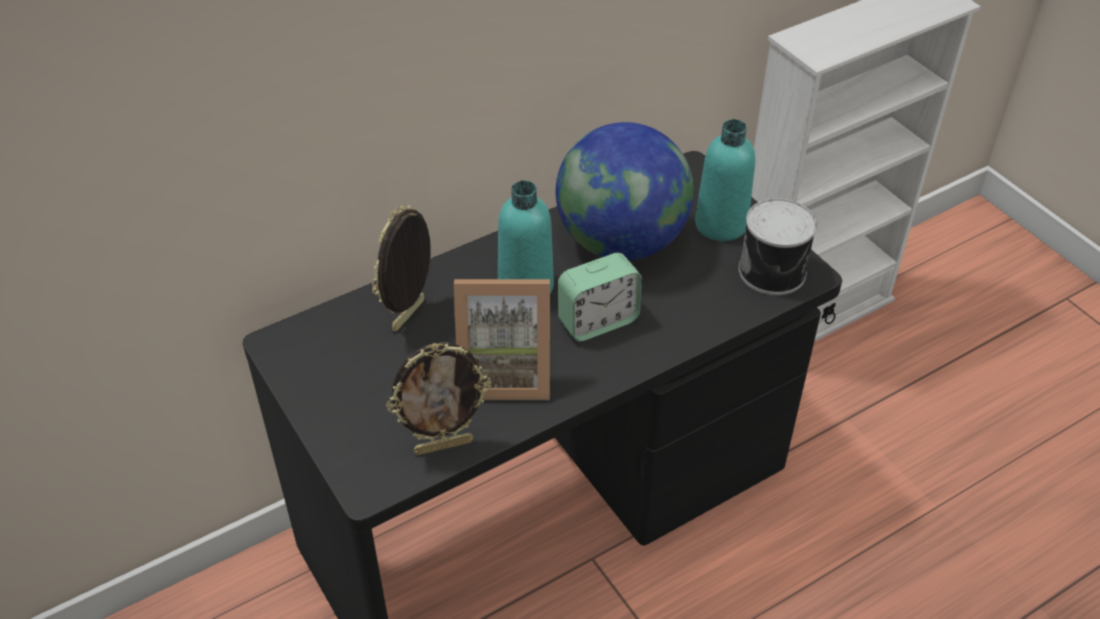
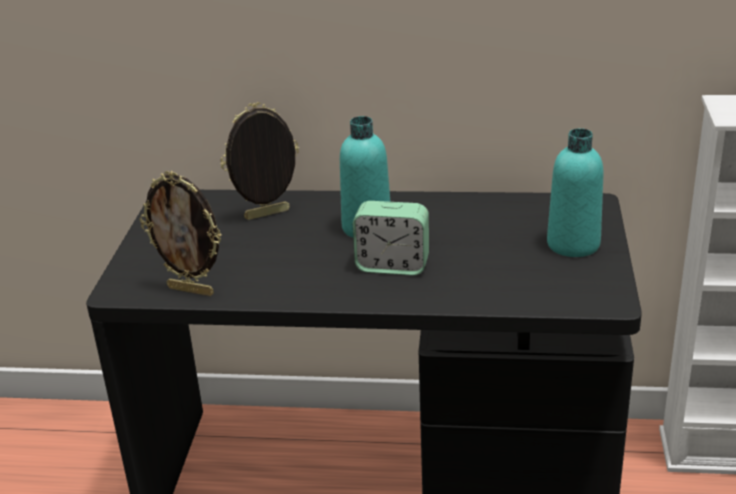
camera: 40 degrees right, 15 degrees down
(504, 373) = (285, 268): picture frame -> none
(621, 242) = (474, 227): globe -> none
(774, 272) = (580, 289): can -> none

